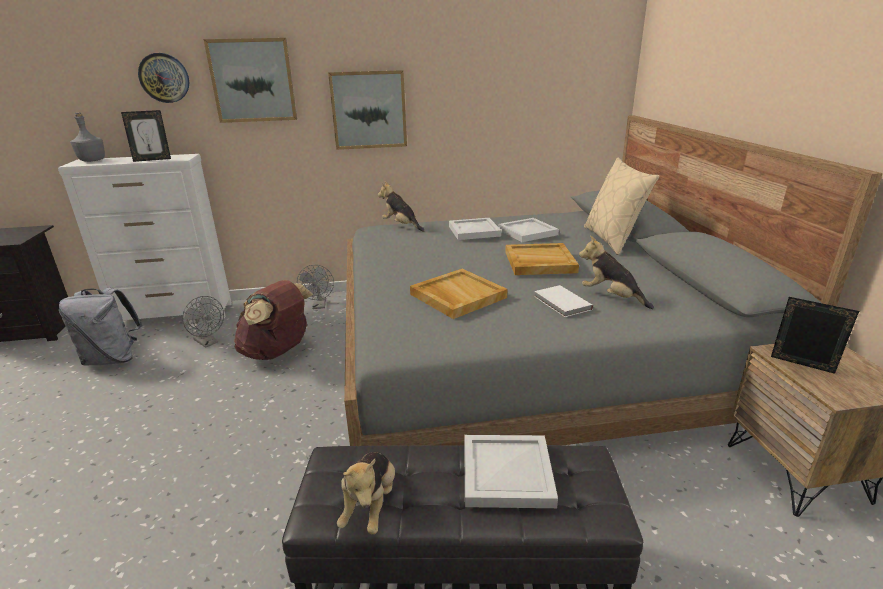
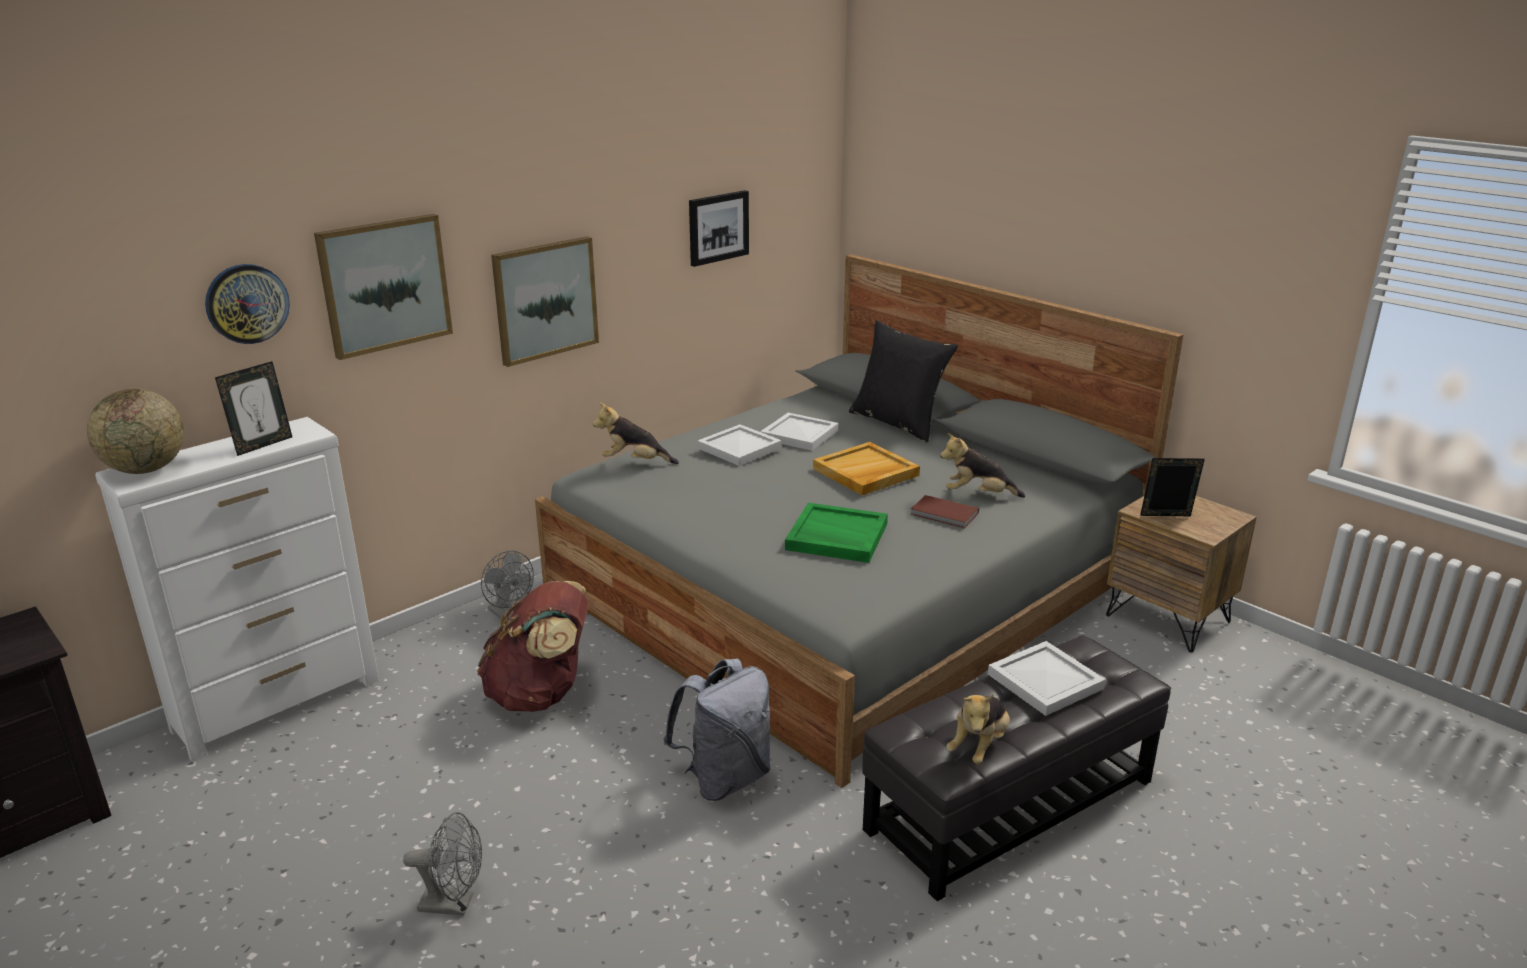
camera: 35 degrees left, 0 degrees up
(93, 160) = (146, 469): grey bottle -> globe
(113, 359) = (284, 798): grey backpack -> grey backpack (724, 778)
(208, 342) = (412, 720): grey fan -> grey fan (454, 904)
(370, 505) = (979, 746): plush toy -> plush toy turned 60 degrees clockwise
(457, 296) = (836, 537): beige tray -> green tray
(515, 79) = (718, 227): none -> picture
(561, 303) = (944, 514): white book -> brown book
(613, 239) = (898, 423): beige pillow -> black pillow

